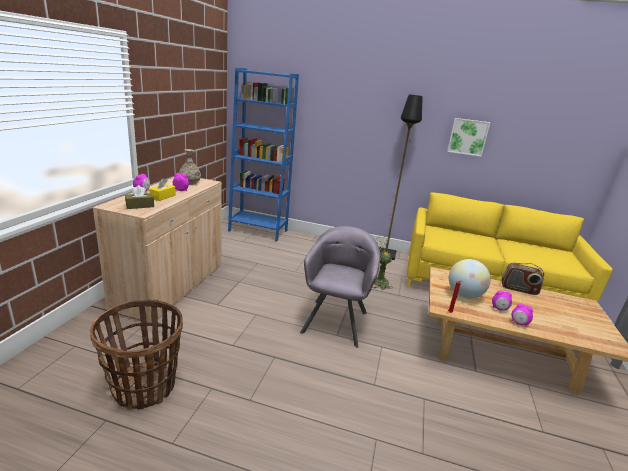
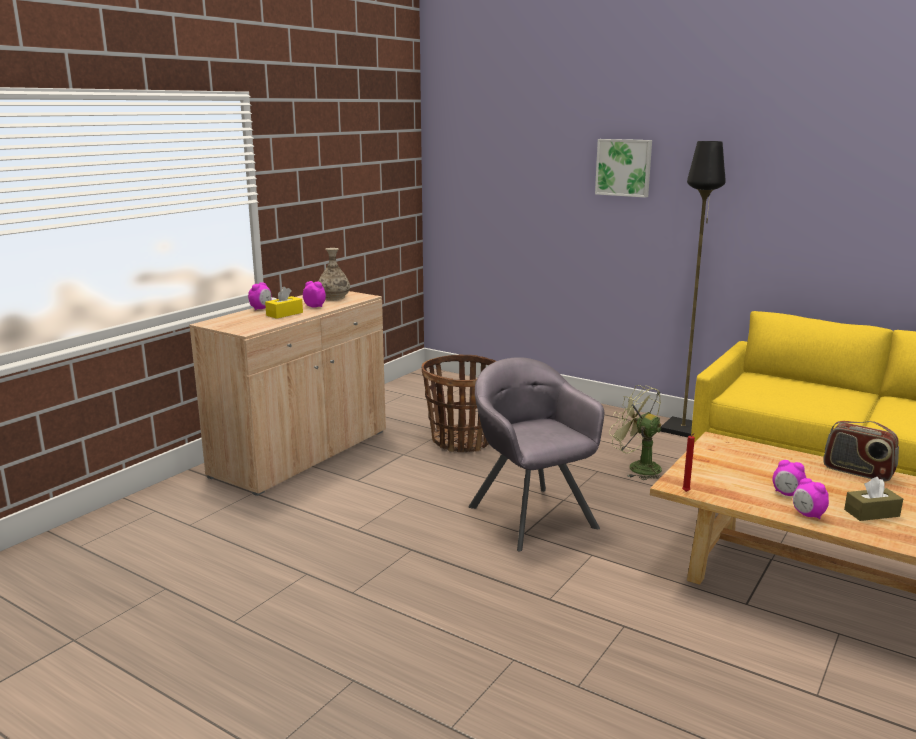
camera: 20 degrees right, 5 degrees down
(140, 206) = (248, 323): brown tissue box -> brown tissue box (871, 513)
(144, 386) = (223, 561): basket -> basket (462, 441)
(258, 231) = (468, 387): blue bookcase -> none
(335, 322) = (532, 516): grey armchair -> grey armchair turned 60 degrees counterclockwise
(464, 295) = (735, 472): globe -> none
(468, 137) = (818, 207): picture -> picture (624, 167)

